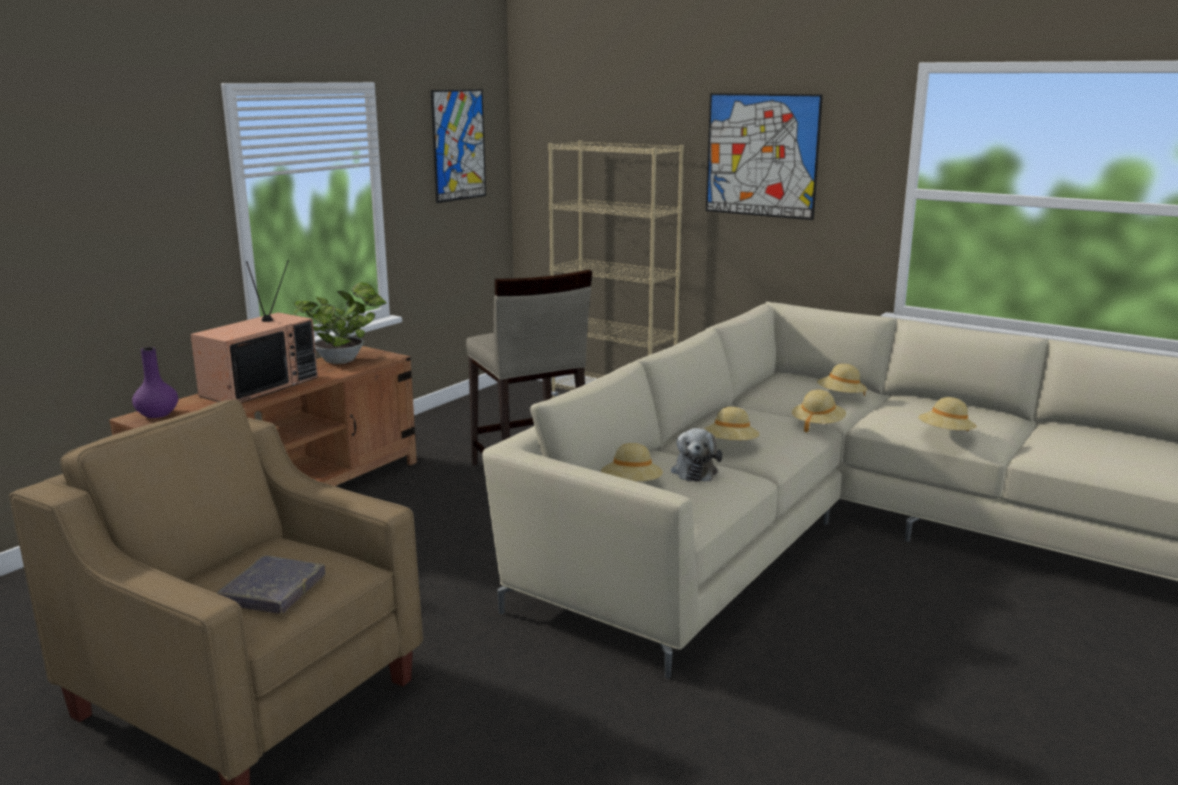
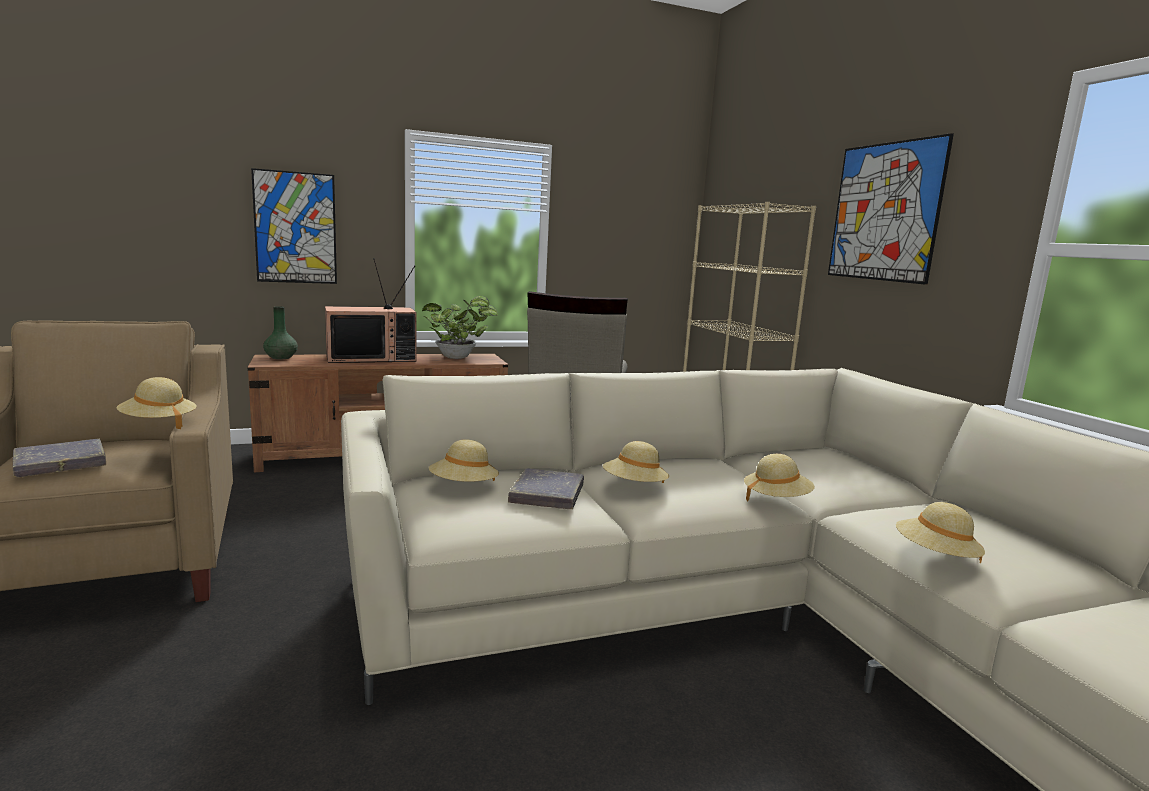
camera: 35 degrees right, 5 degrees down
(158, 414) = (281, 357): purple vase -> green vase
(458, 145) = (639, 209): picture -> picture (295, 228)
(694, 471) = (547, 494): plush toy -> grey book
(840, 397) = (863, 484): beige hat -> beige hat (158, 423)

